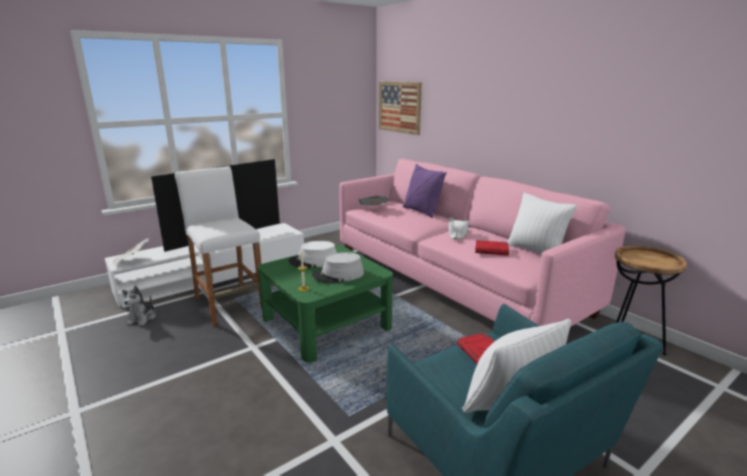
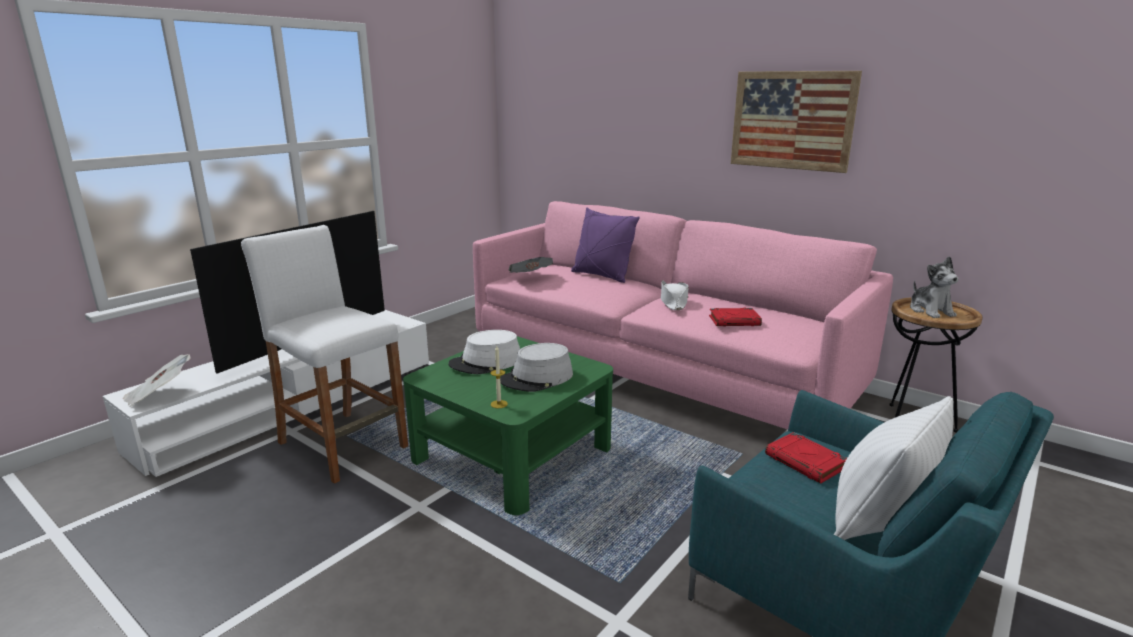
camera: 15 degrees left, 0 degrees up
(142, 318) = (202, 489): plush toy -> plush toy (930, 311)
(399, 107) = (539, 126): picture -> picture (792, 120)
(535, 251) = (788, 317): white pillow -> none

